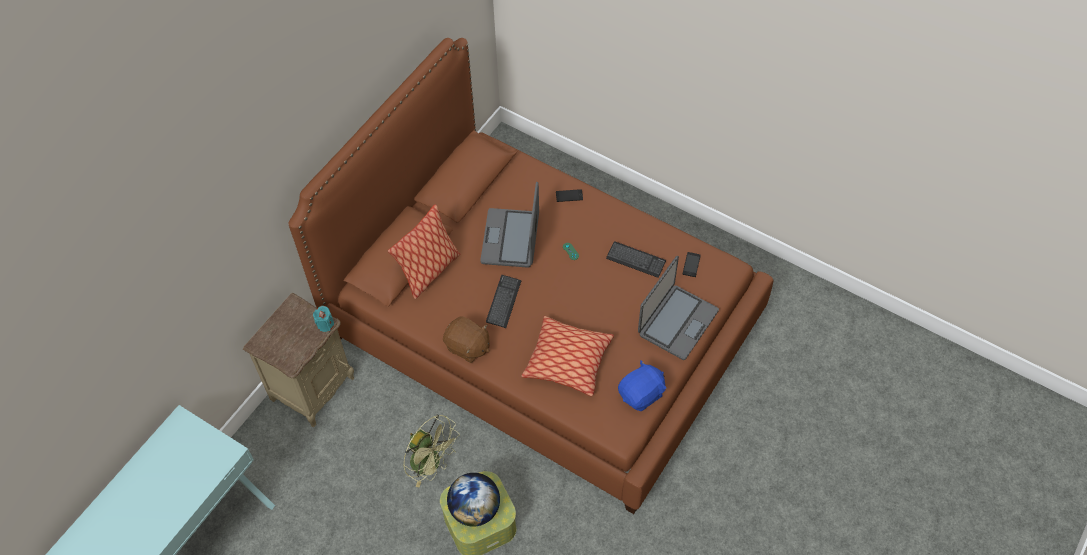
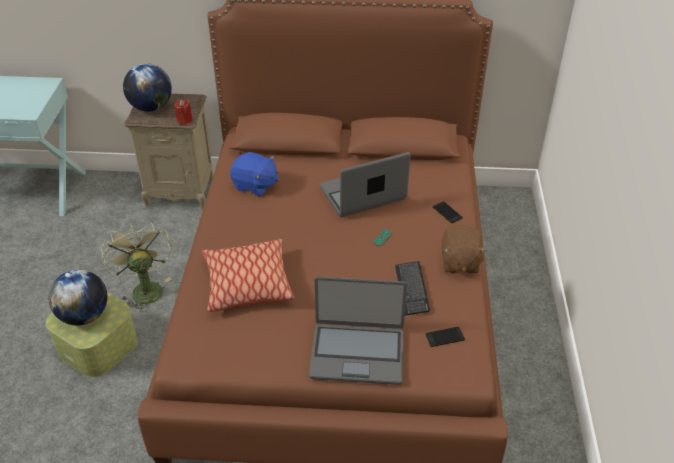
camera: 60 degrees right, 15 degrees down
(281, 345) = (151, 107): none -> globe
(325, 324) = (184, 120): turquoise candle -> red candle
(429, 272) = (287, 161): pillow -> none
(431, 464) = (144, 288): green fan -> green fan turned 150 degrees clockwise
(467, 347) = (222, 212): brown plush toy -> brown plush toy (459, 262)
(503, 302) = (287, 215): keyboard -> none
(641, 394) = (242, 358): blue plush toy -> blue plush toy (255, 185)

